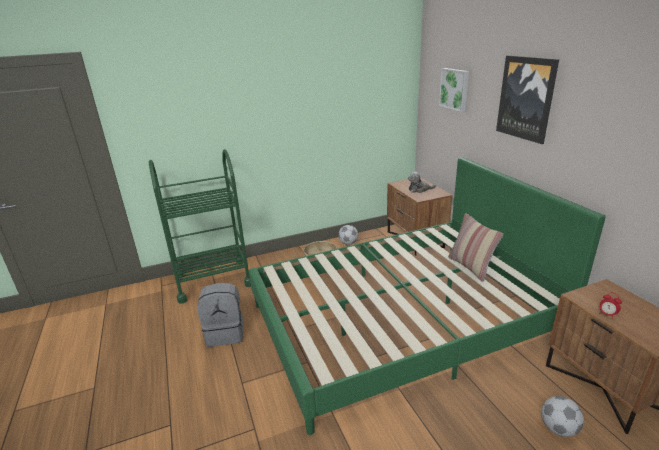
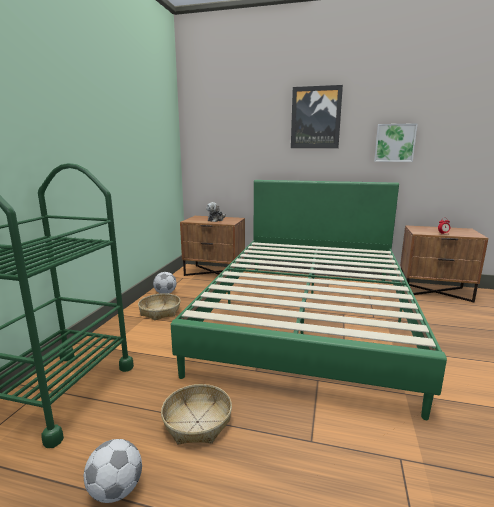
camera: 55 degrees left, 10 degrees down
(225, 333) = (197, 422): grey backpack -> basket
(454, 89) = (233, 123): picture -> picture (394, 143)
(470, 267) = (321, 254): pillow -> none
(558, 428) = (463, 315): football -> football (116, 490)

